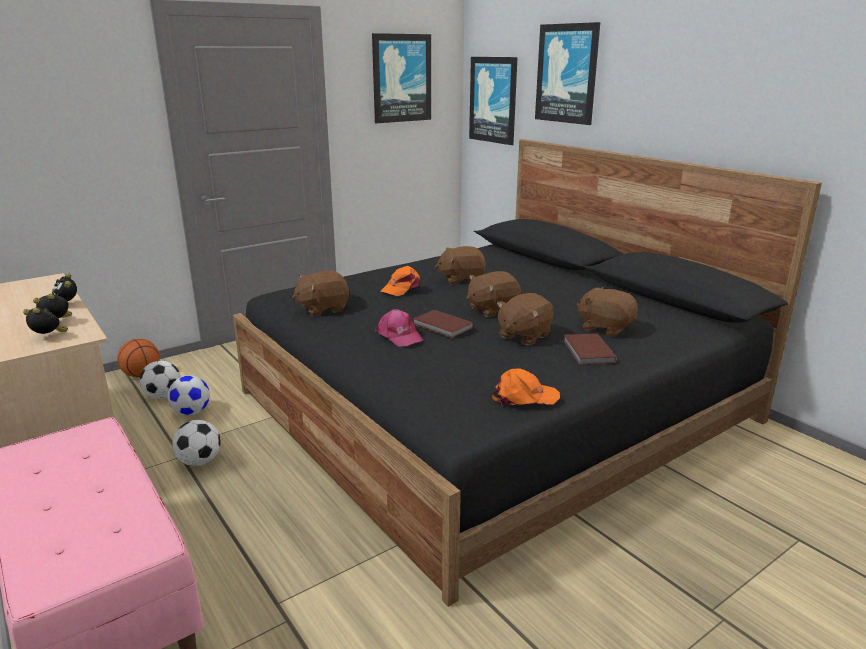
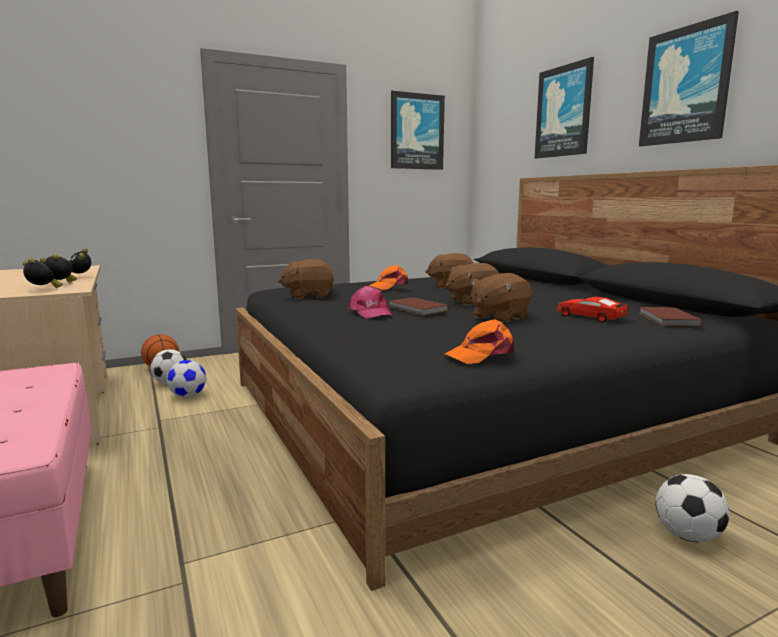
camera: 10 degrees right, 10 degrees down
(199, 461) = (174, 432): football -> football (687, 535)
(493, 100) = (499, 150): picture -> picture (686, 85)
(524, 397) = (481, 354): orange cap -> orange cap turned 150 degrees clockwise
(587, 351) = (566, 329): brown book -> brown book (667, 319)
(605, 328) = (591, 317): brown plush toy -> red toy car

